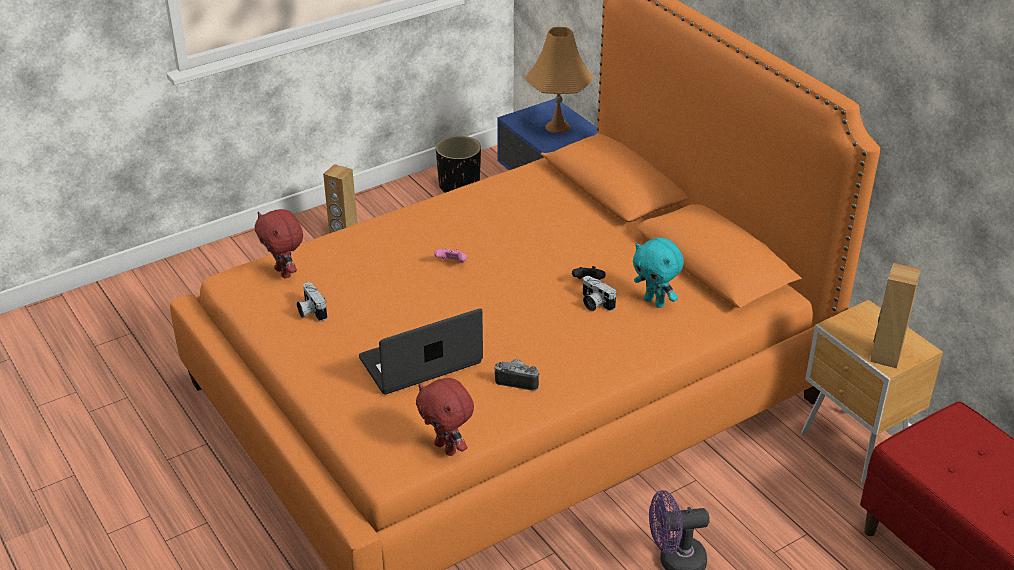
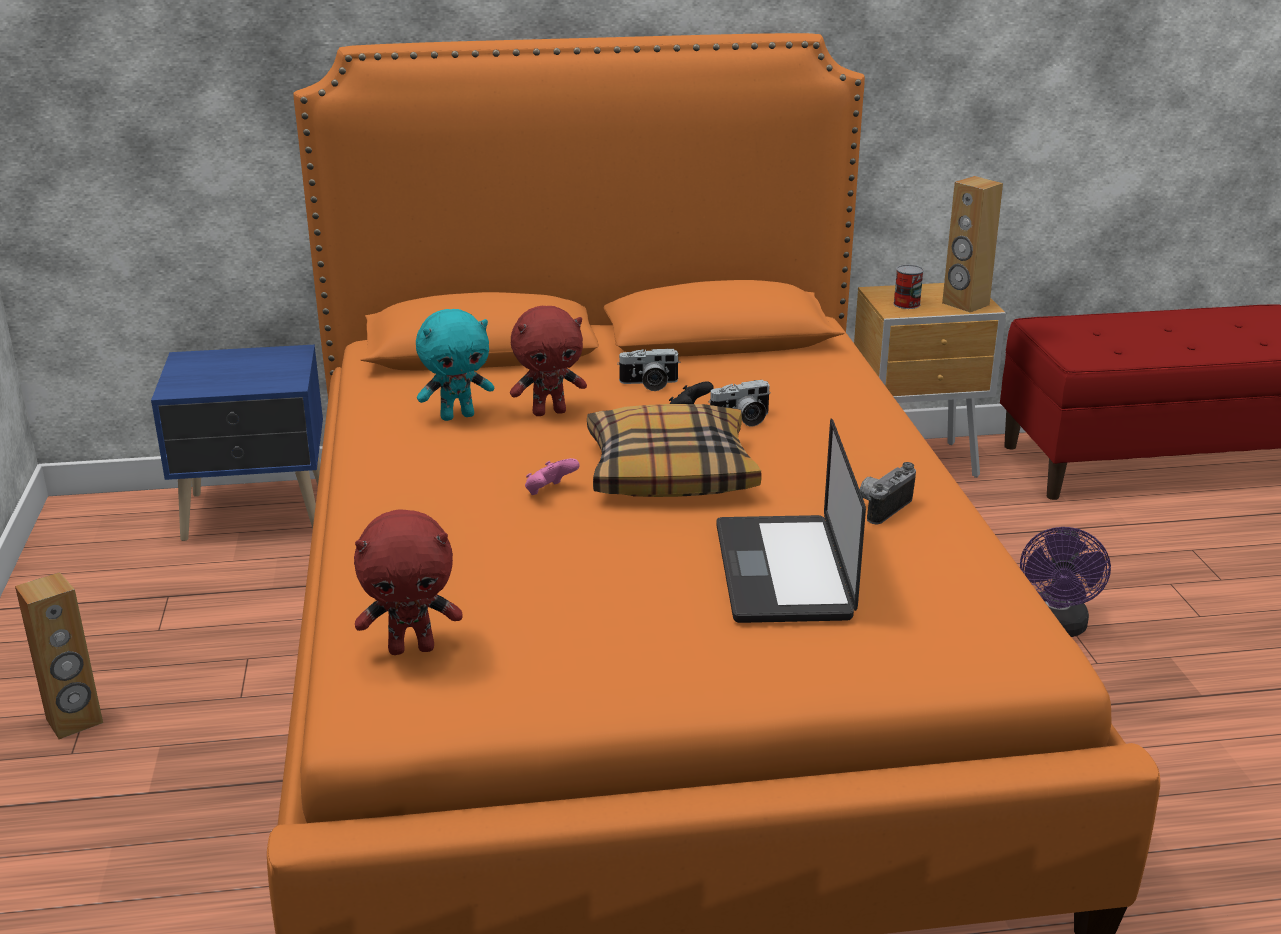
camera: 65 degrees left, 10 degrees down
(310, 311) = (562, 643): camera -> camera (649, 384)
(447, 448) = (1011, 596): red plush toy -> red plush toy (549, 412)
(459, 186) = (96, 570): black planter -> none
(506, 295) = (670, 471): none -> pillow
(558, 127) = (247, 367): orange table lamp -> none
(655, 302) = (771, 385): turquoise plush toy -> turquoise plush toy (457, 416)
(855, 328) = (906, 304): none -> can

